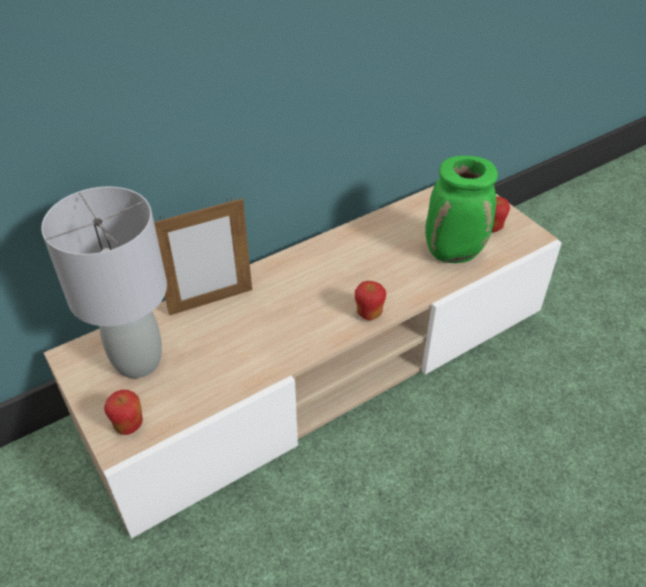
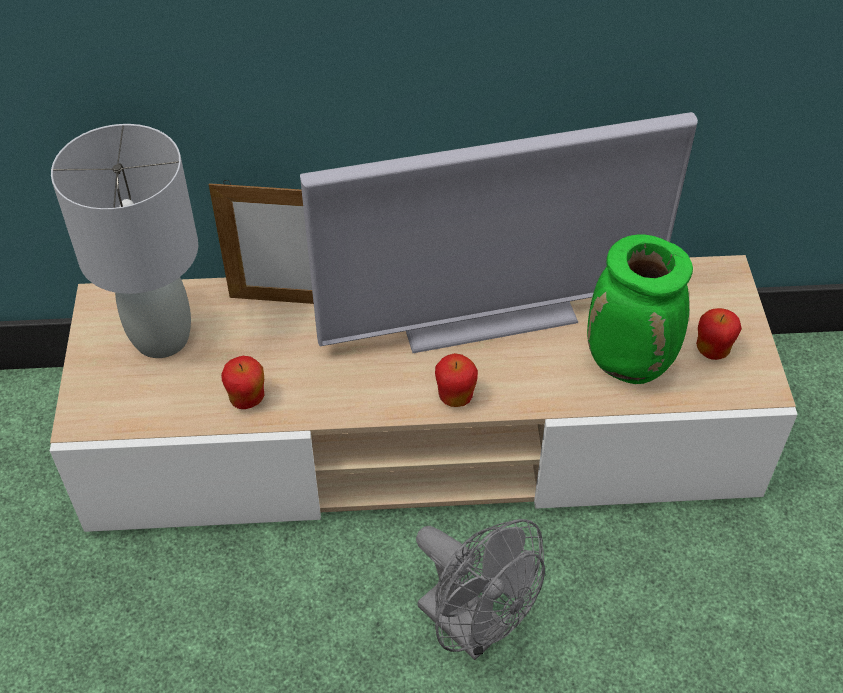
camera: 30 degrees right, 5 degrees up
(129, 425) = (105, 406): apple -> apple (247, 399)
(350, 258) = (488, 315): none -> television
(440, 464) = (474, 627): none -> grey fan

